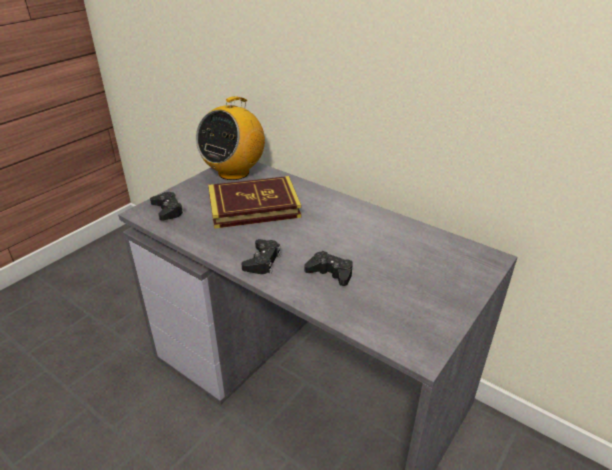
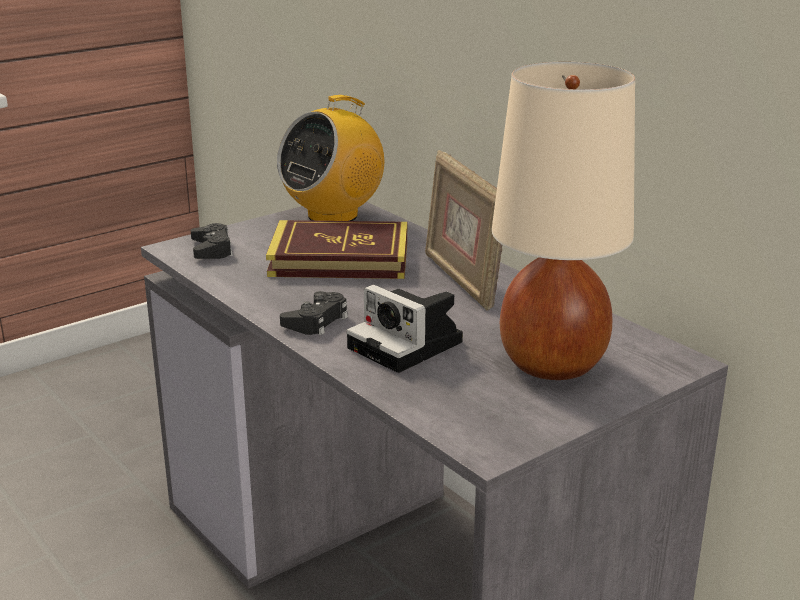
camera: 15 degrees right, 10 degrees down
(330, 273) = (409, 346): black game controller -> camera
(336, 214) = (462, 281): none -> picture frame
(421, 273) = (551, 364): none -> beige table lamp

